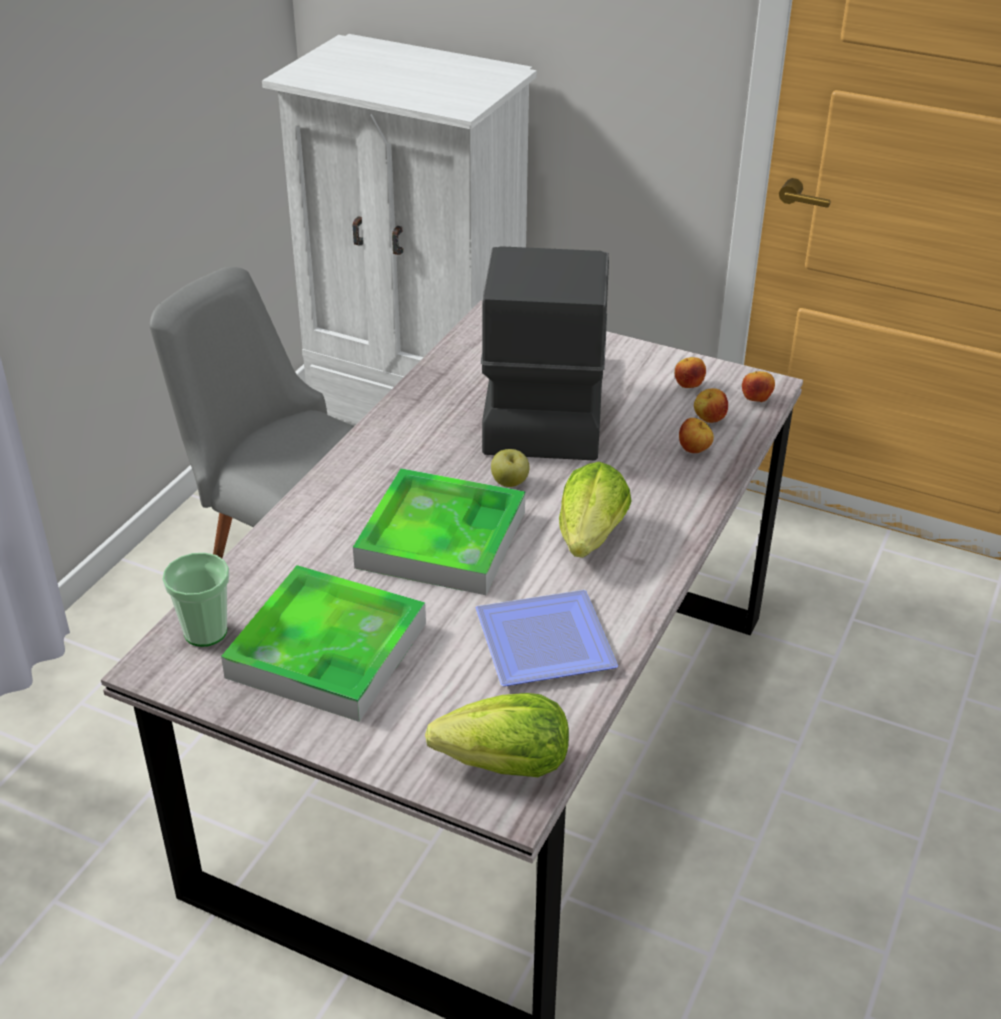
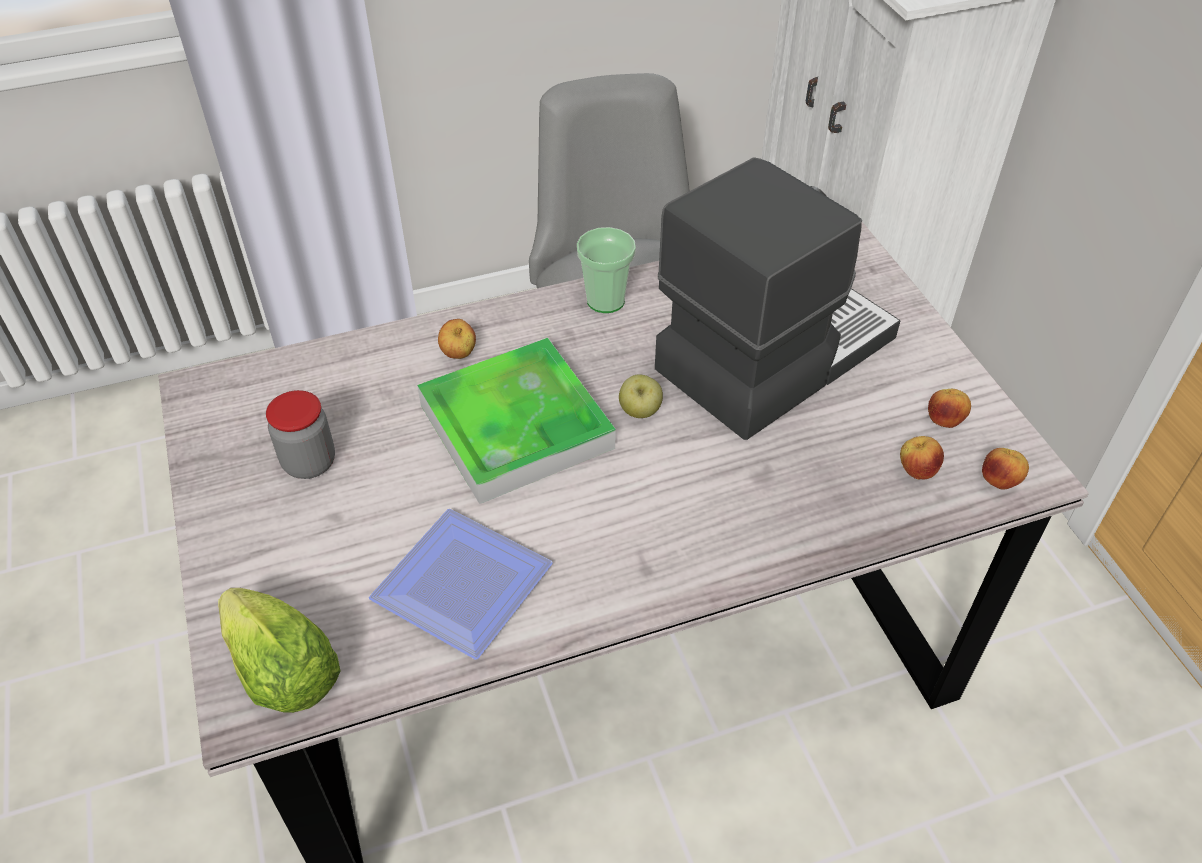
camera: 45 degrees right, 10 degrees up
(205, 632) = (260, 385): cup -> cup (605, 300)
(327, 650) = (309, 463): tray -> jar
(591, 537) = (637, 514): lettuce -> none
(694, 450) = (855, 494): apple -> apple (459, 354)

